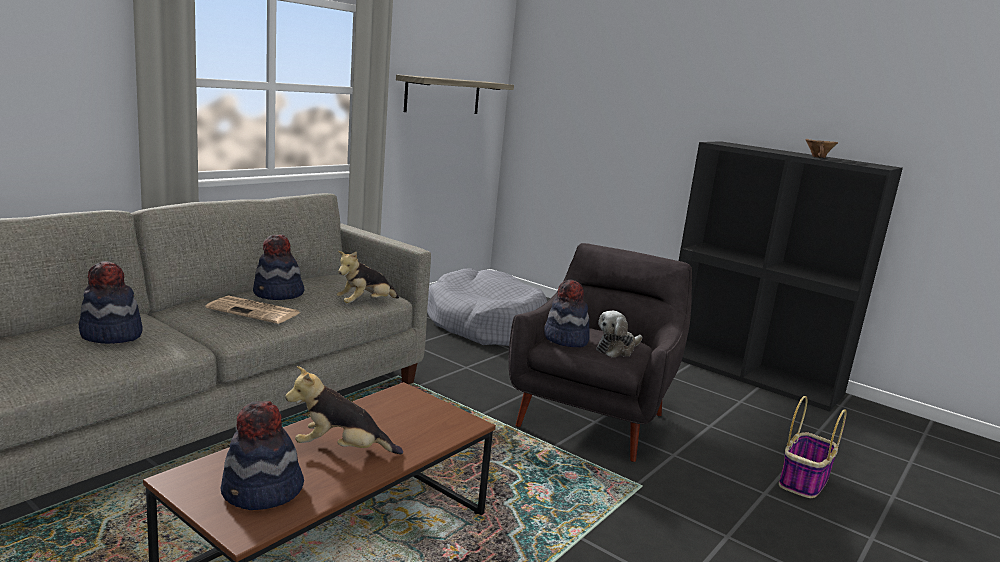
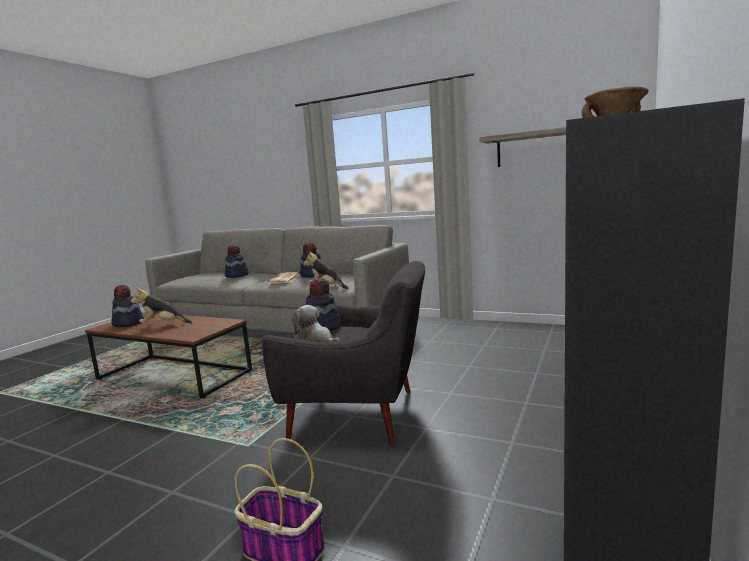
camera: 80 degrees right, 5 degrees down
(341, 450) = (163, 325): plush toy -> plush toy turned 75 degrees counterclockwise
(484, 324) = (512, 349): grey dog bed -> none

